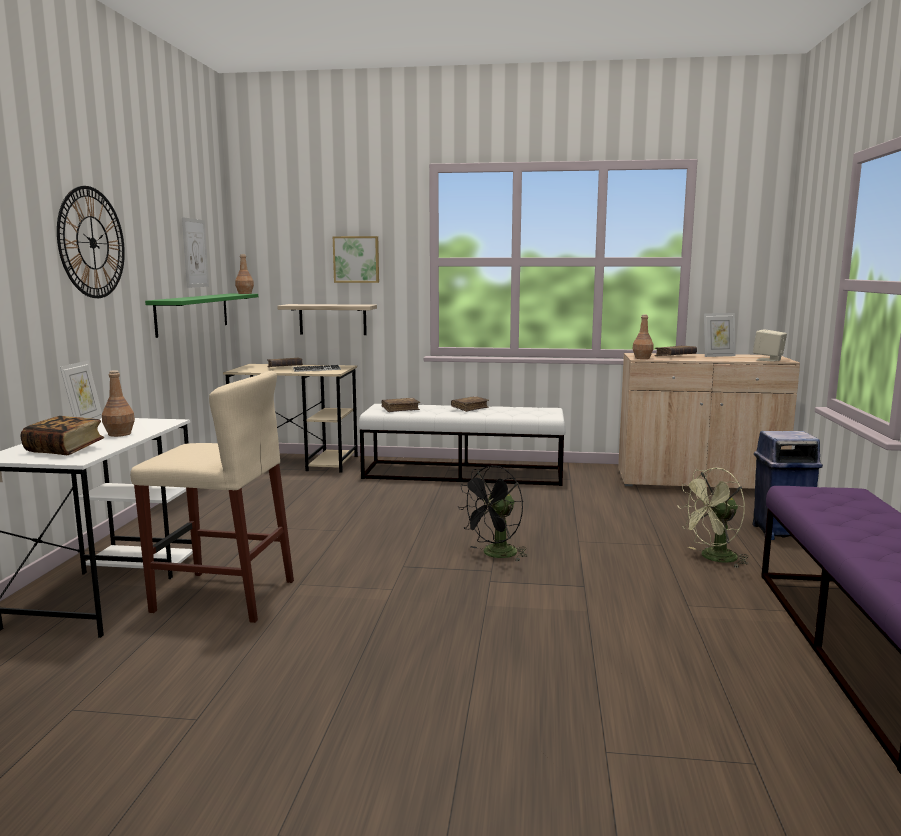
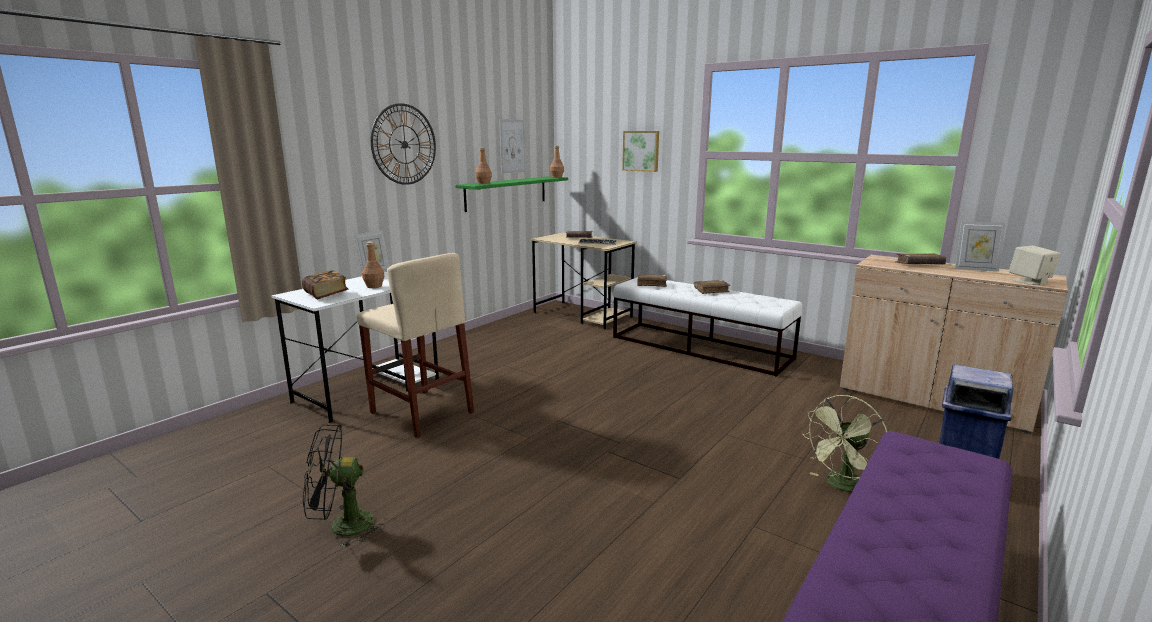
camera: 30 degrees right, 5 degrees up
(332, 319) = (621, 201): shelf -> none
(495, 555) = (638, 429): black fan -> black fan (342, 527)
(642, 358) = (874, 264): brown bottle -> brown bottle (483, 183)
(713, 558) = (842, 486): green fan -> green fan turned 45 degrees counterclockwise

